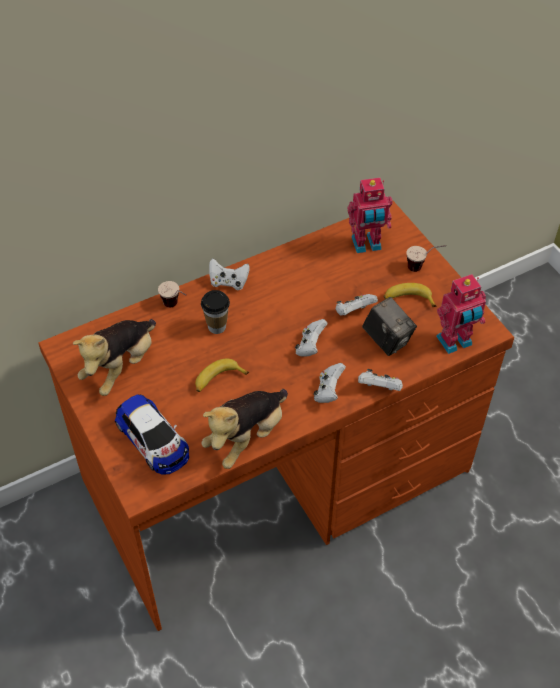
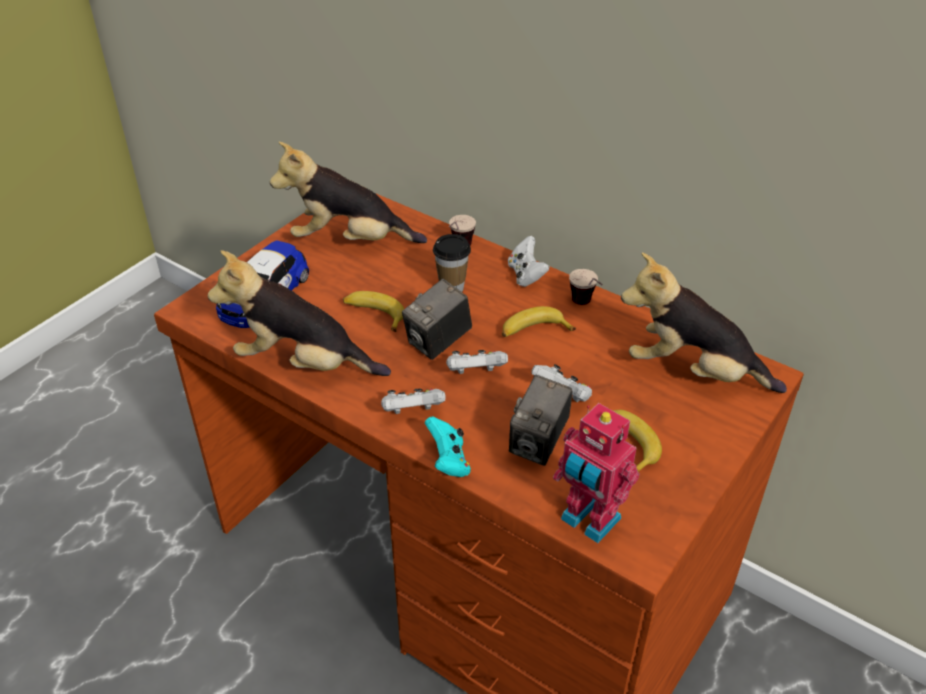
camera: 65 degrees right, 10 degrees down
(269, 355) = (438, 342): none -> camera
(287, 301) = (533, 331): none -> banana
(366, 245) = (693, 372): toy robot -> plush toy
(379, 388) = (448, 461): white game controller -> turquoise game controller
(423, 267) = (703, 442): cup -> cup (586, 306)

